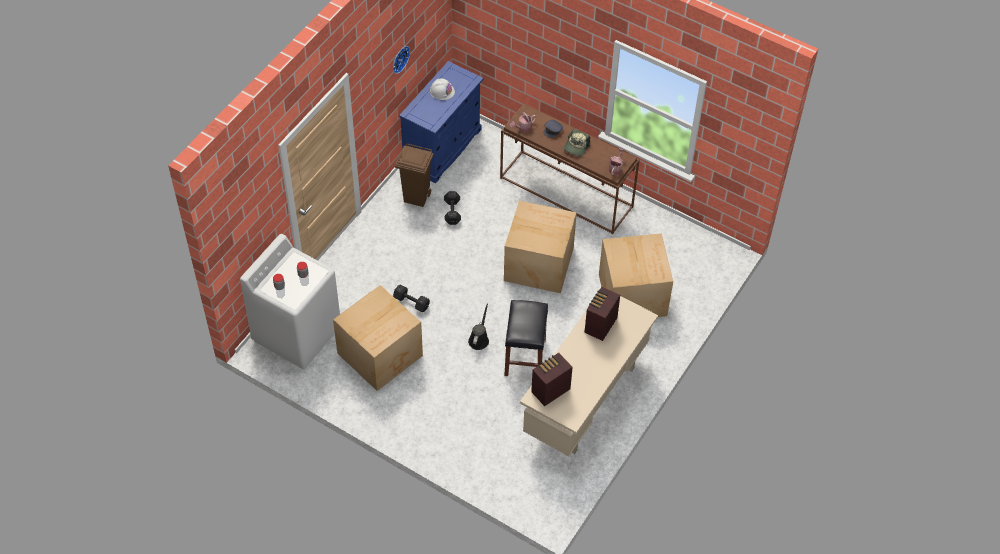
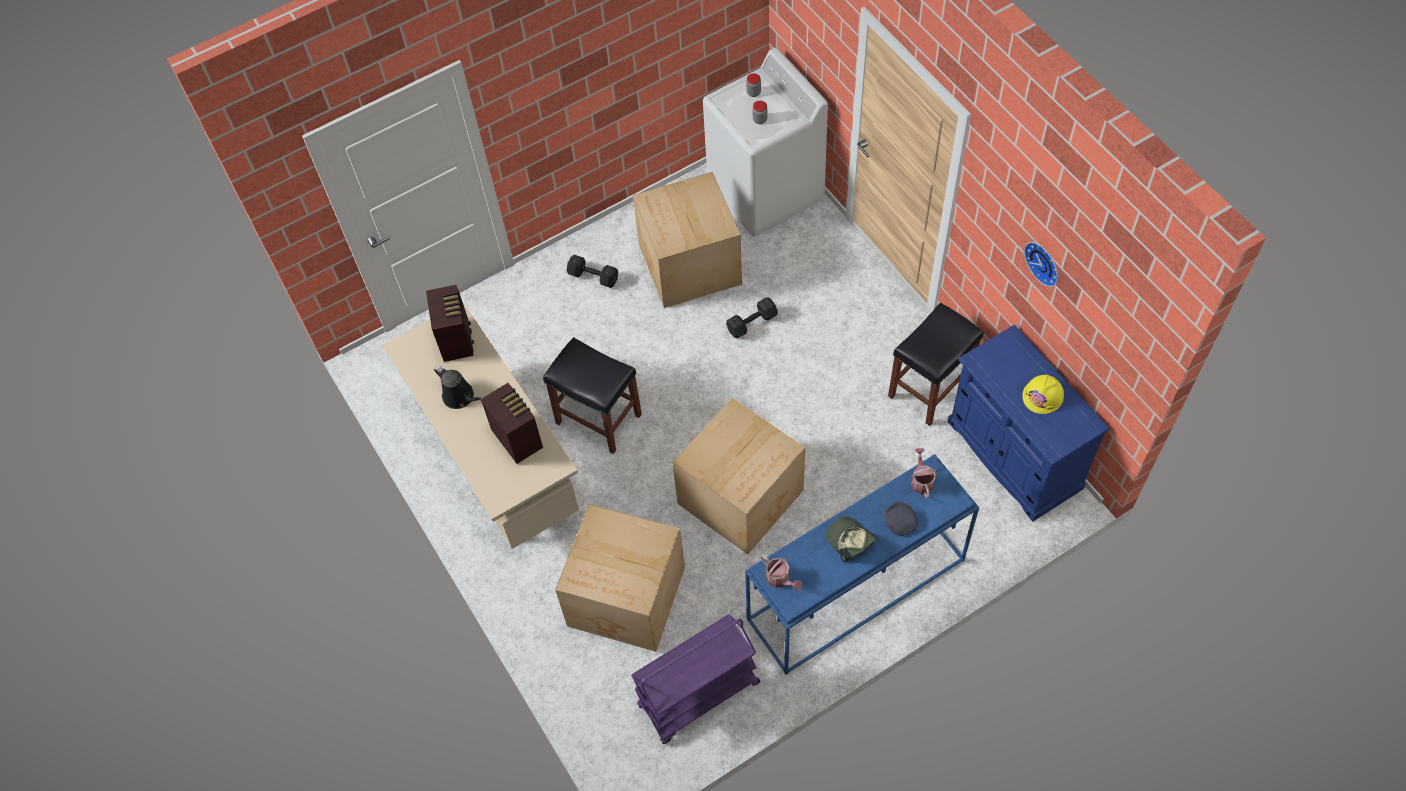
camera: 120 degrees right, 5 degrees up
(417, 197) = (929, 389): brown trash can -> black stool
(442, 91) = (1043, 396): white hard hat -> yellow hard hat
(452, 212) = (883, 423): black dumbbell -> black dumbbell (592, 276)
(479, 339) = (654, 377): black watering can -> black watering can (460, 397)
(567, 192) = (856, 591): brown console table -> blue console table
(668, 240) = (698, 696): none -> purple cart

